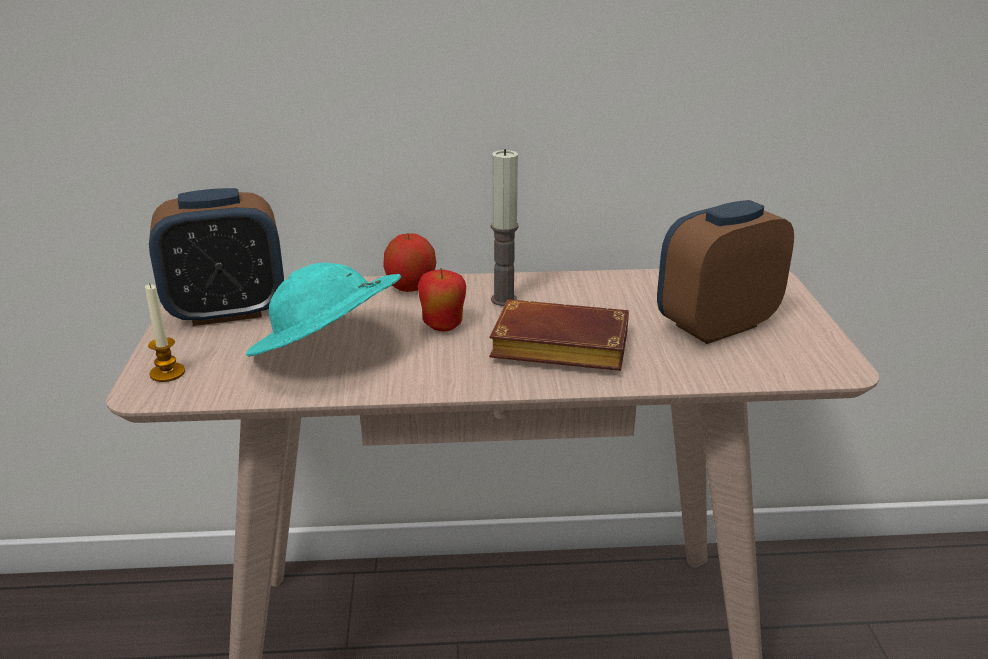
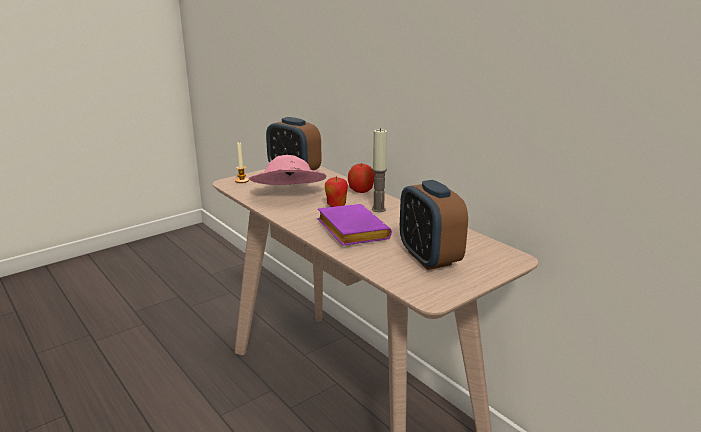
camera: 55 degrees right, 5 degrees down
(327, 351) = (288, 195): turquoise hat -> pink hat
(556, 348) = (350, 230): brown book -> purple book
(716, 326) = (429, 258): alarm clock -> alarm clock turned 135 degrees counterclockwise

